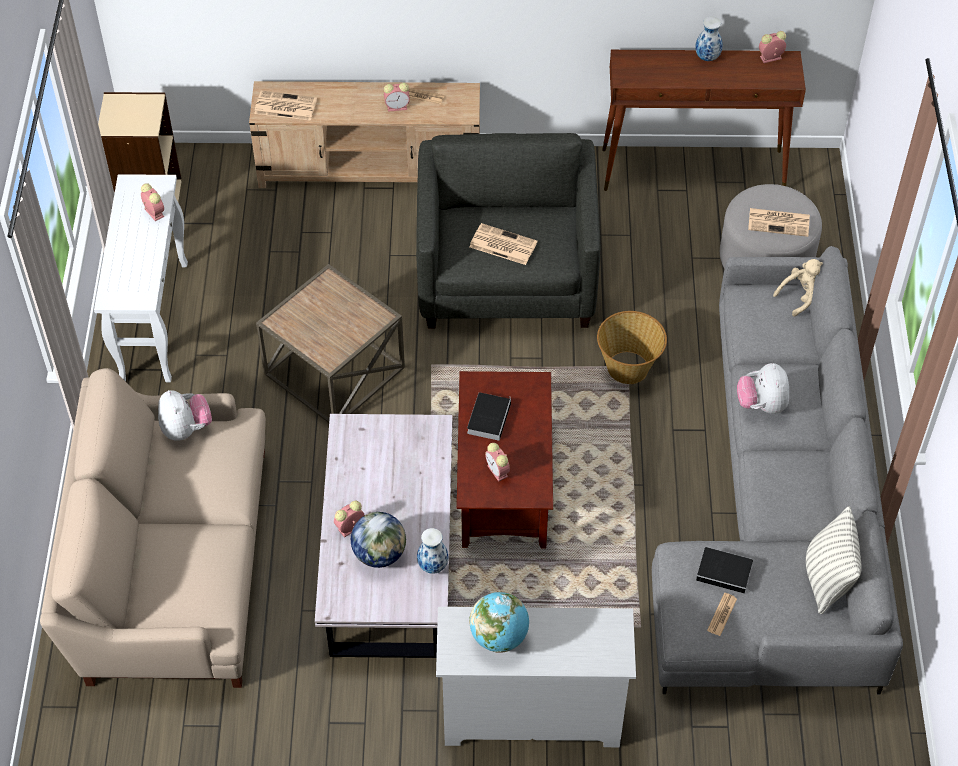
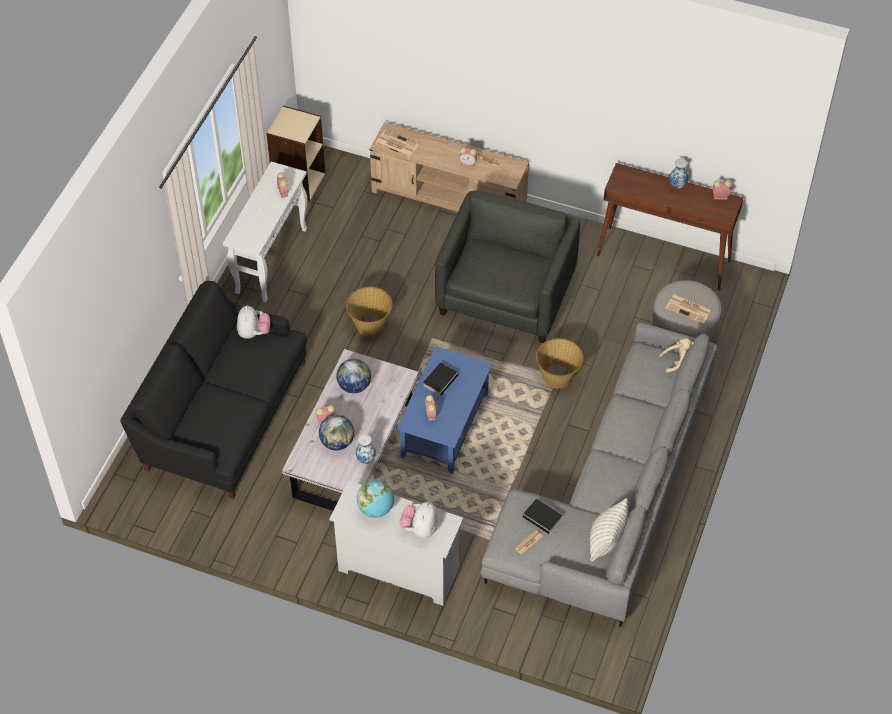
camera: 20 degrees right, 0 degrees up
(171, 563) = (221, 413): beige sofa -> black sofa
(335, 371) = (370, 324): brown side table -> basket
(368, 463) = (354, 386): none -> globe
(502, 245) = (495, 273): newspaper -> none
(504, 483) = (445, 426): brown coffee table -> blue coffee table
(761, 404) = (617, 423): plush toy -> plush toy (420, 528)

